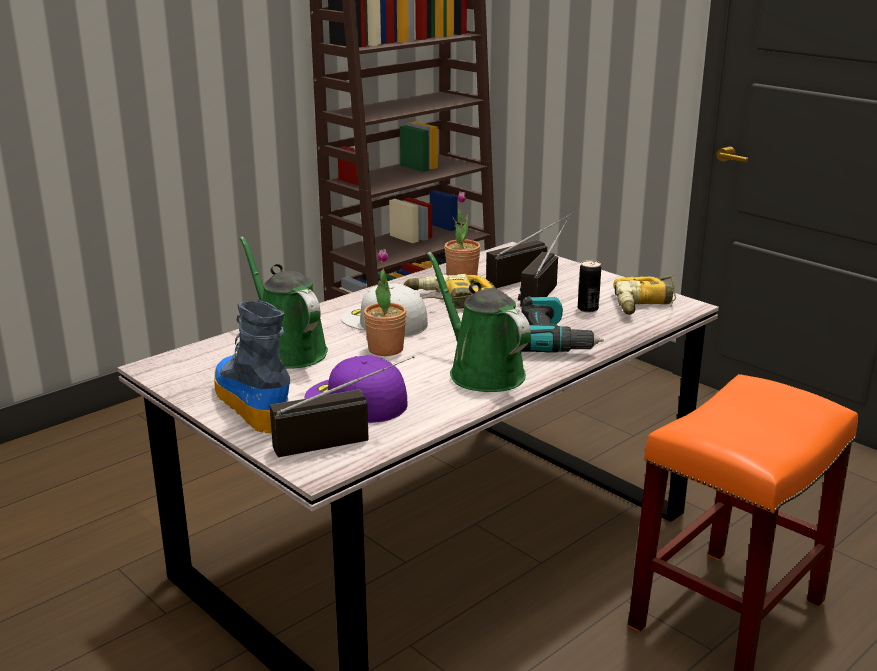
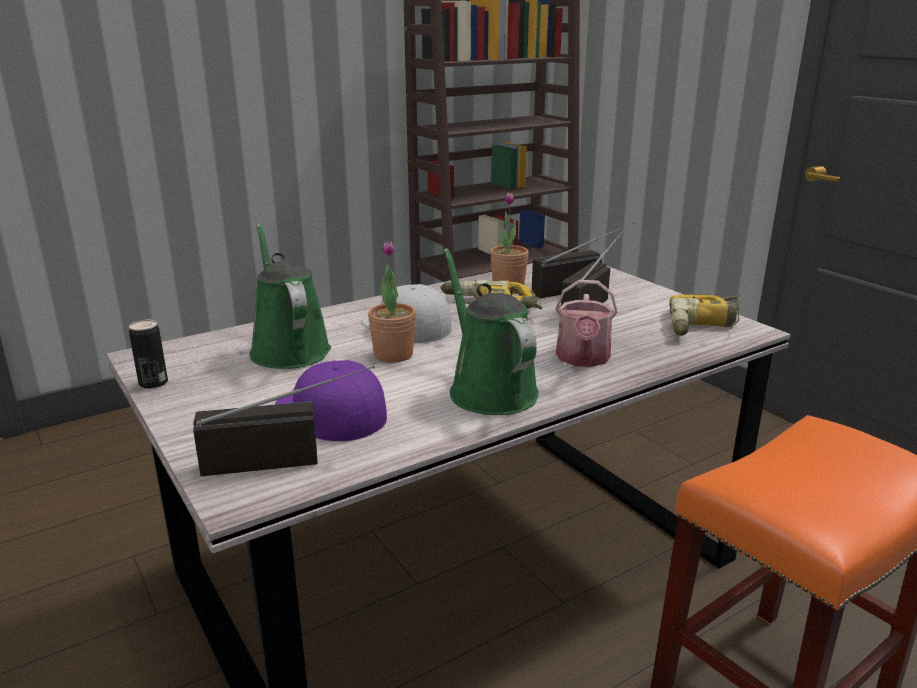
camera: 10 degrees right, 0 degrees up
(250, 403) = (213, 405): boot -> none
(551, 341) = (583, 359): power drill -> watering can
(588, 309) = (635, 326): can -> can (153, 383)

